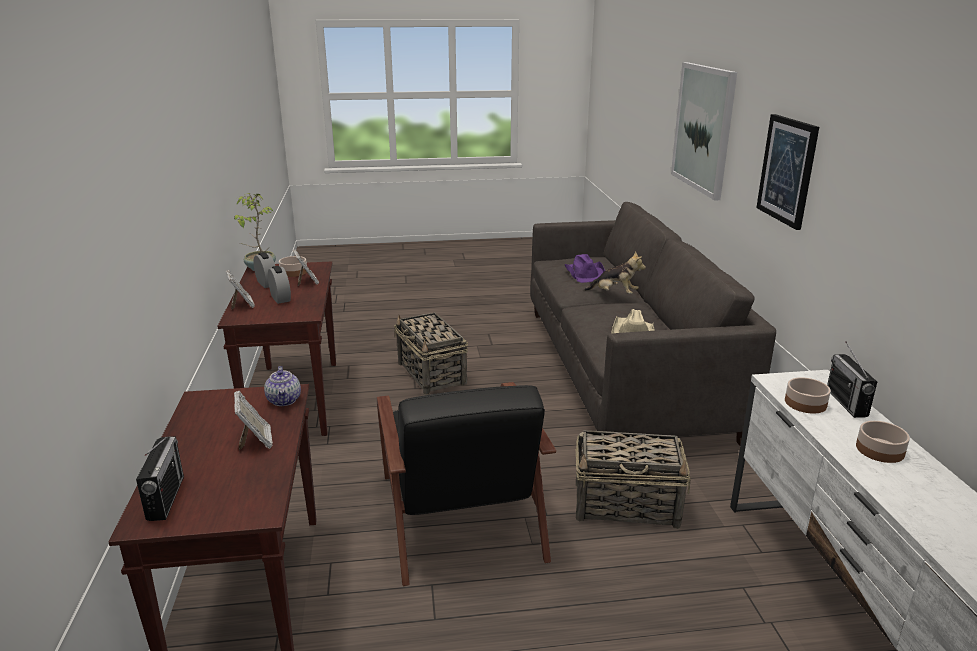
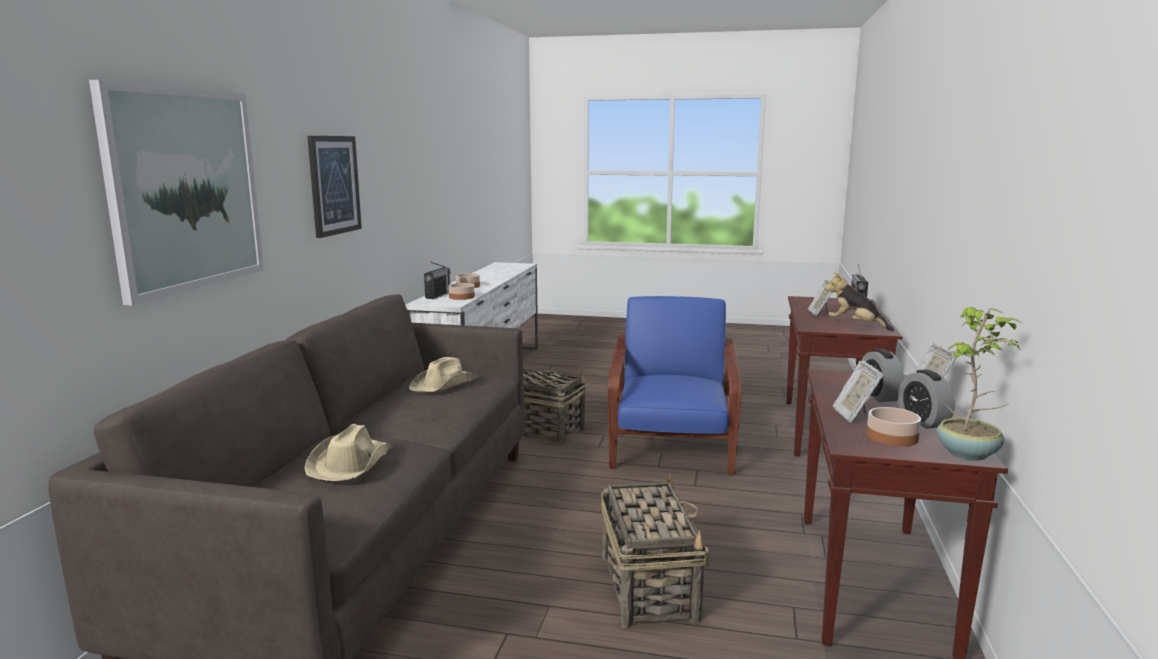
camera: 160 degrees left, 10 degrees down
(284, 400) = (812, 325): teapot -> none
(460, 512) = (671, 445): black armchair -> blue armchair
(585, 274) = (350, 462): purple hat -> beige hat
(614, 294) = (371, 429): plush toy -> plush toy (855, 325)

